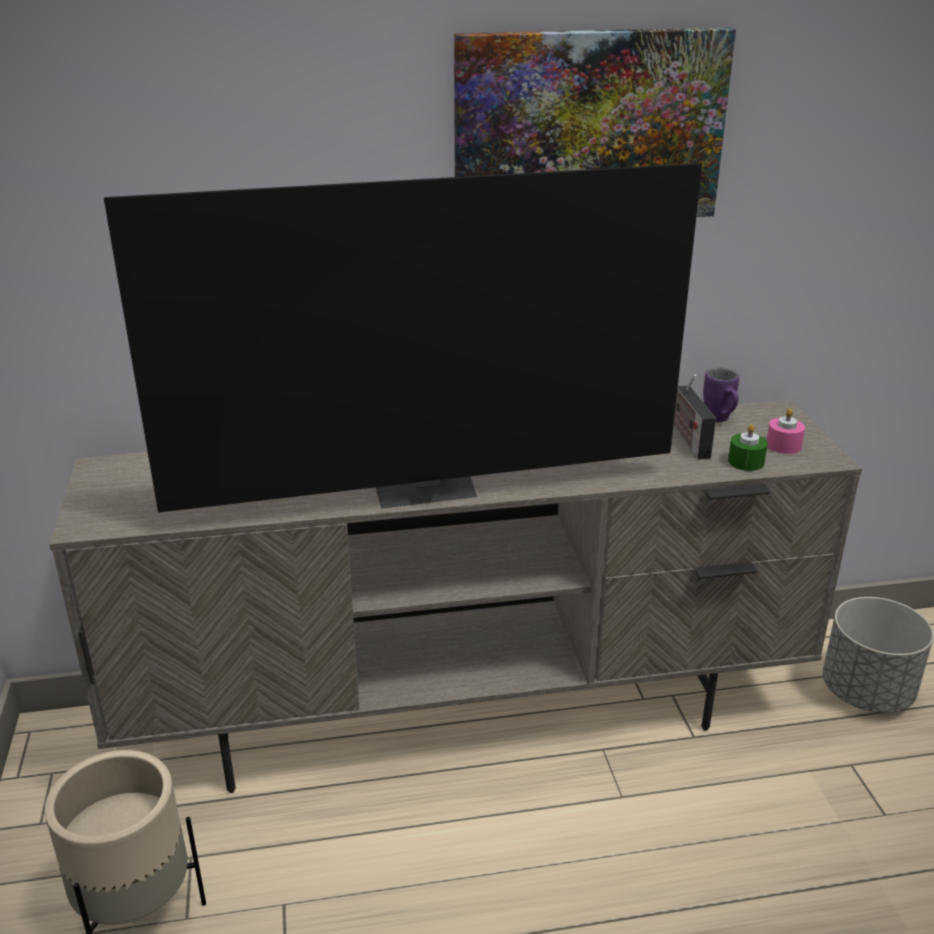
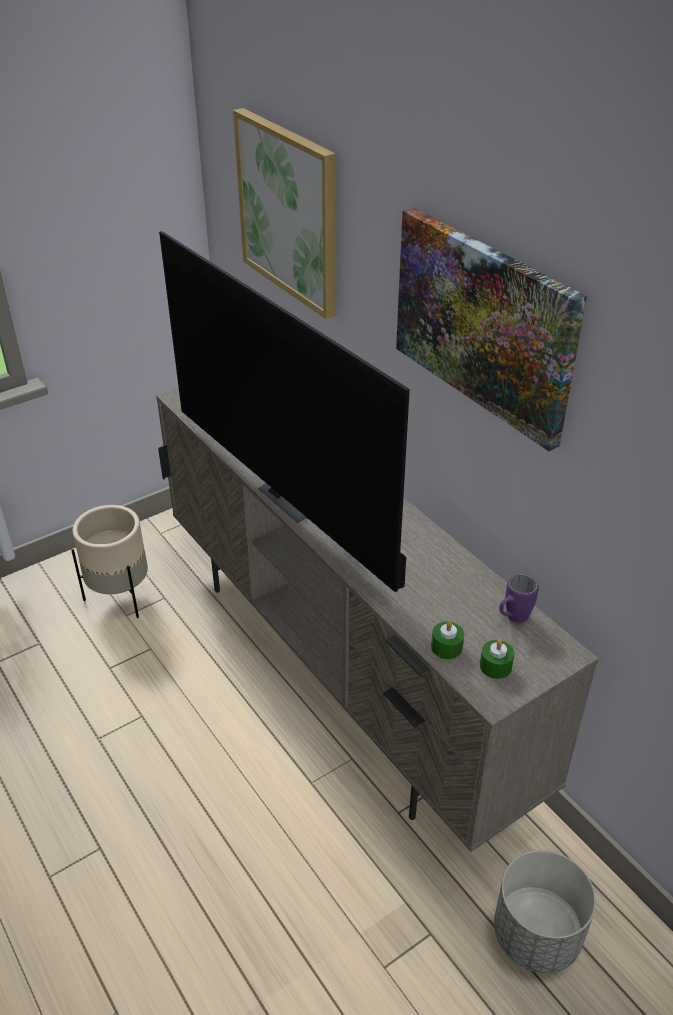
camera: 65 degrees right, 10 degrees up
(170, 148) = (289, 211): none -> picture
(688, 439) = (461, 606): radio -> none
(783, 445) = (495, 666): pink candle -> green candle

